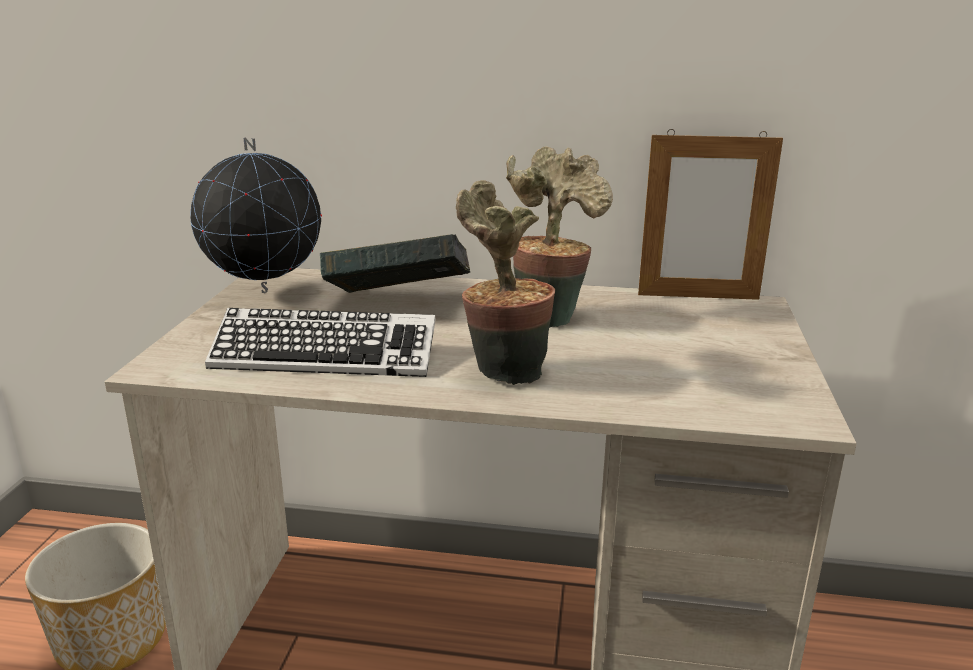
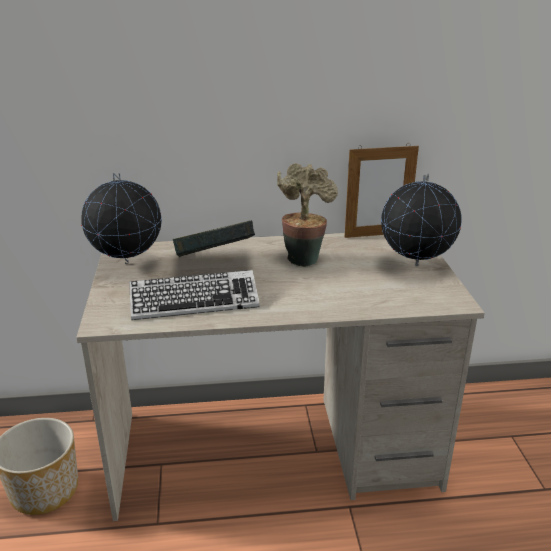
camera: 15 degrees left, 5 degrees up
(502, 372) = (298, 298): potted plant -> none
(746, 348) = (415, 265): none -> globe

